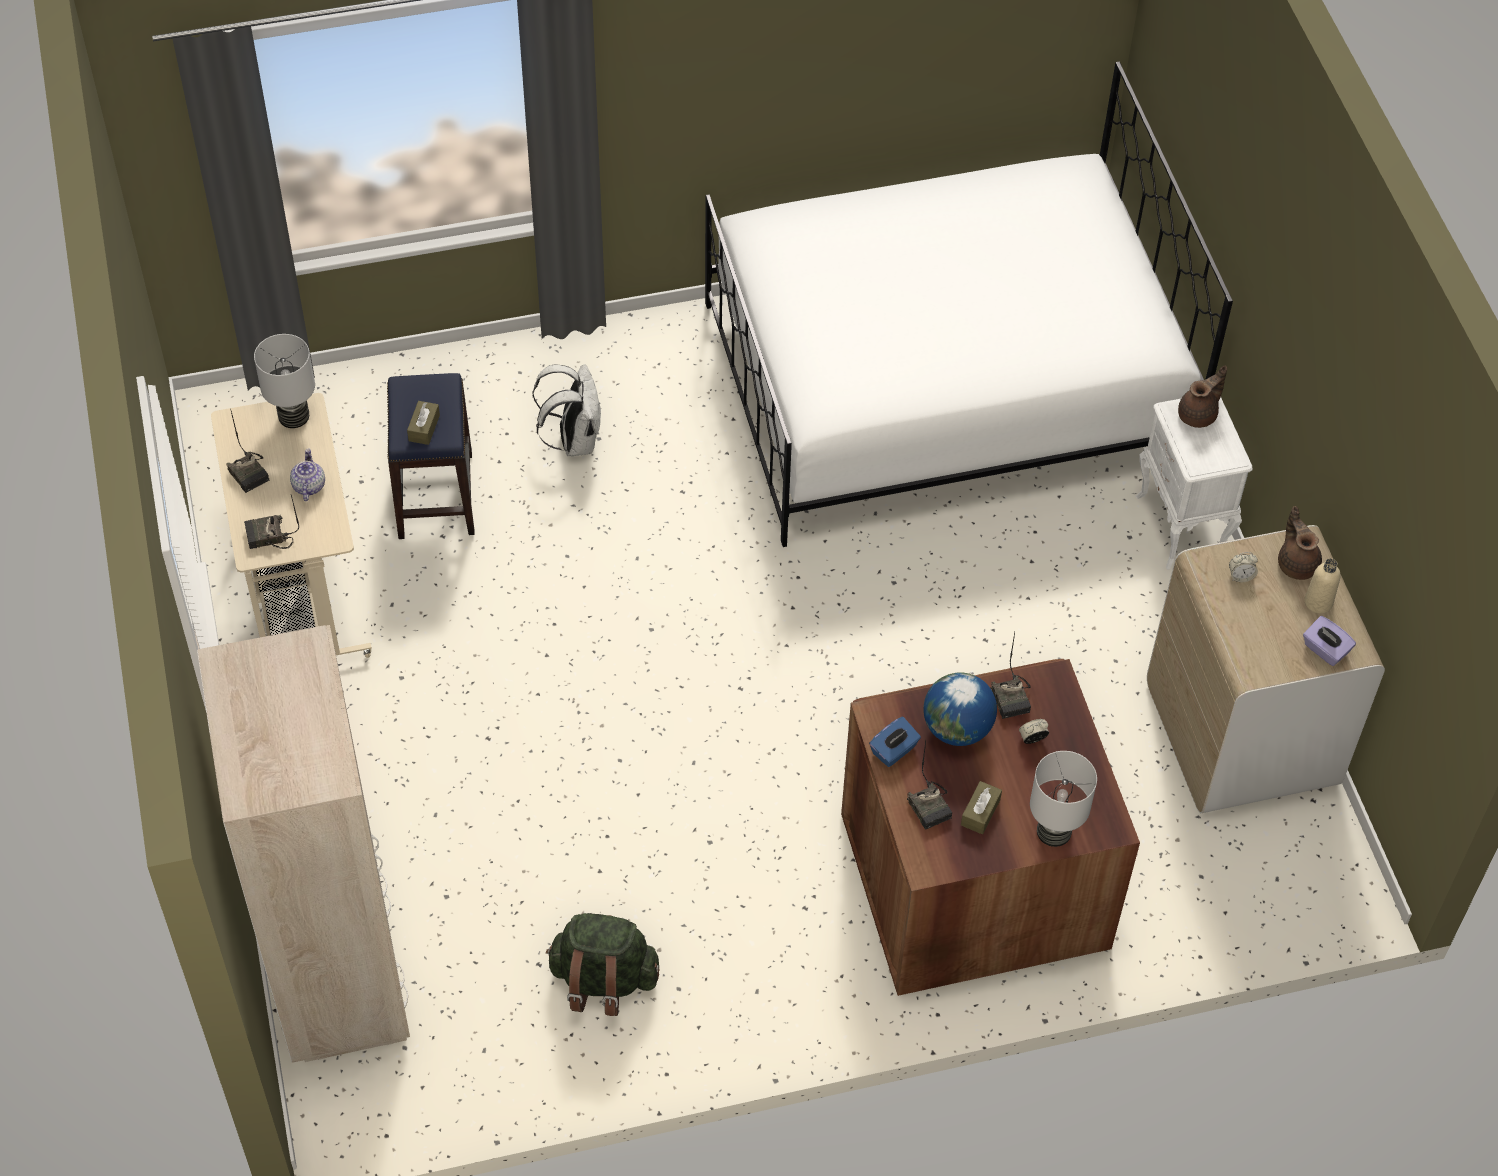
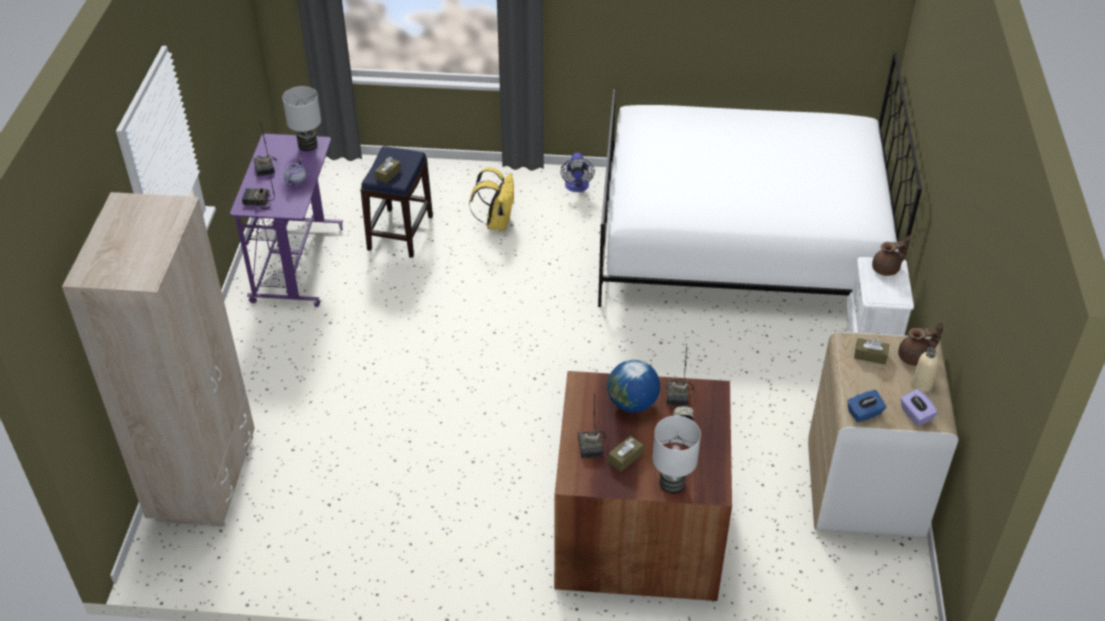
camera: 20 degrees right, 10 degrees down
(303, 591) = (297, 264): beige desk -> purple desk
(574, 440) = (497, 222): white backpack -> yellow backpack
(603, 980) = (364, 525): green backpack -> none
(668, 347) = (577, 187): none -> fan
(894, 751) = (583, 406): blue tissue box -> blue tissue box (864, 413)
(1240, 576) = (870, 356): alarm clock -> brown tissue box
(1297, 563) = (915, 357): brown teapot -> brown teapot turned 75 degrees clockwise

